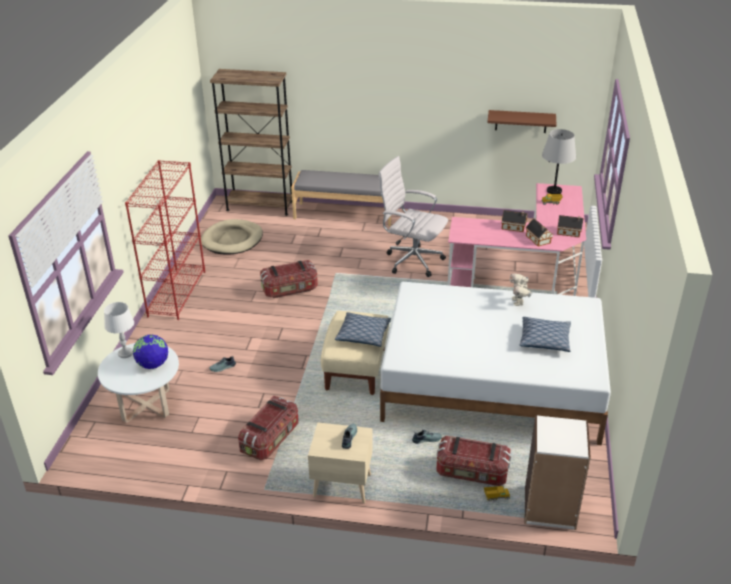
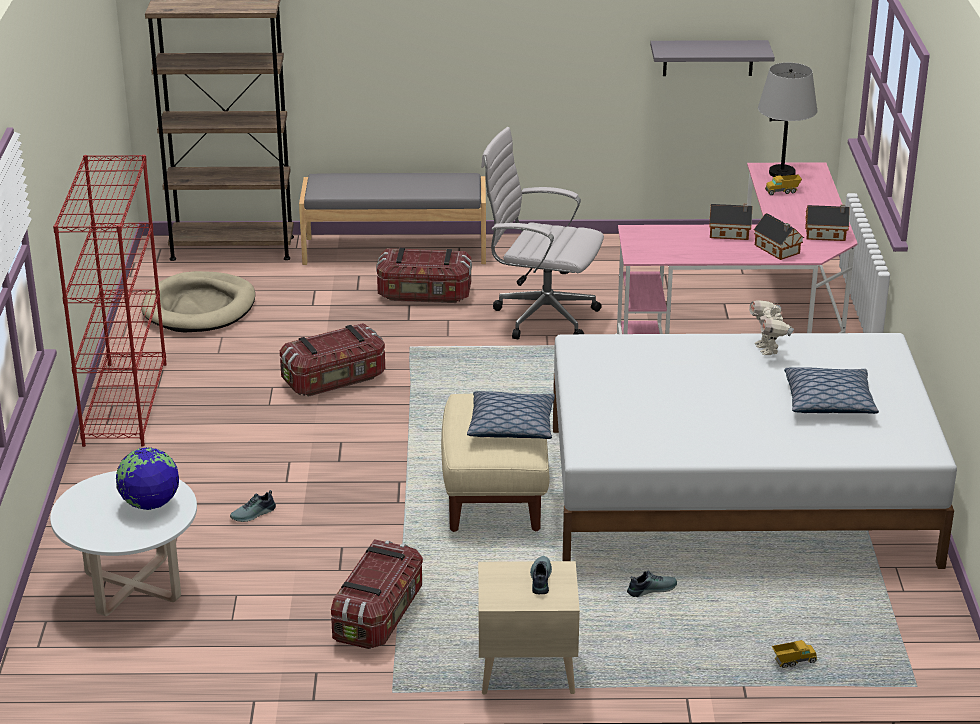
camera: 10 degrees left, 5 degrees down
(126, 353) = (92, 491): white table lamp -> none
(472, 473) = (743, 630): storage box -> storage box (424, 294)
(521, 121) = (708, 58): brown shelf -> grey shelf
(549, 508) = (885, 668): white bookcase -> none

